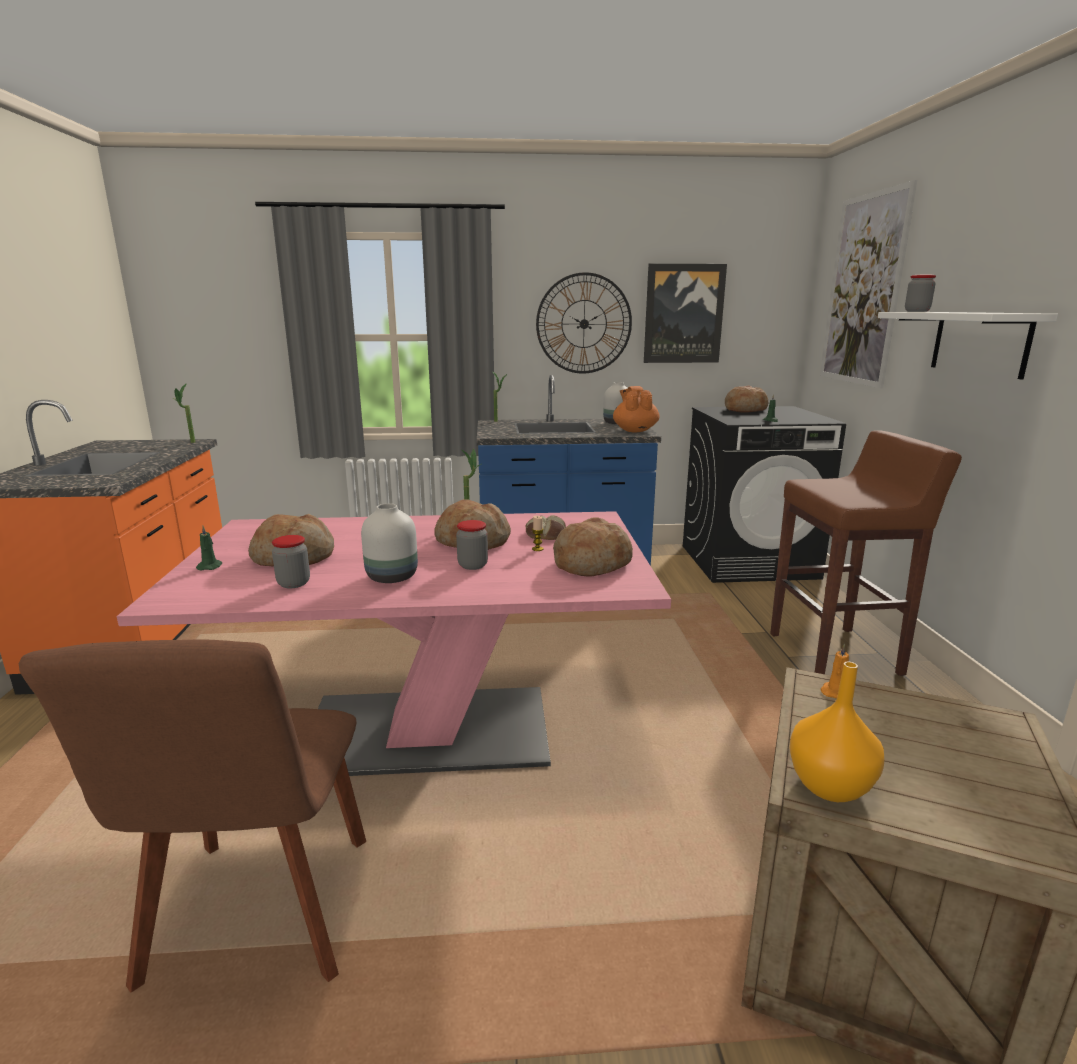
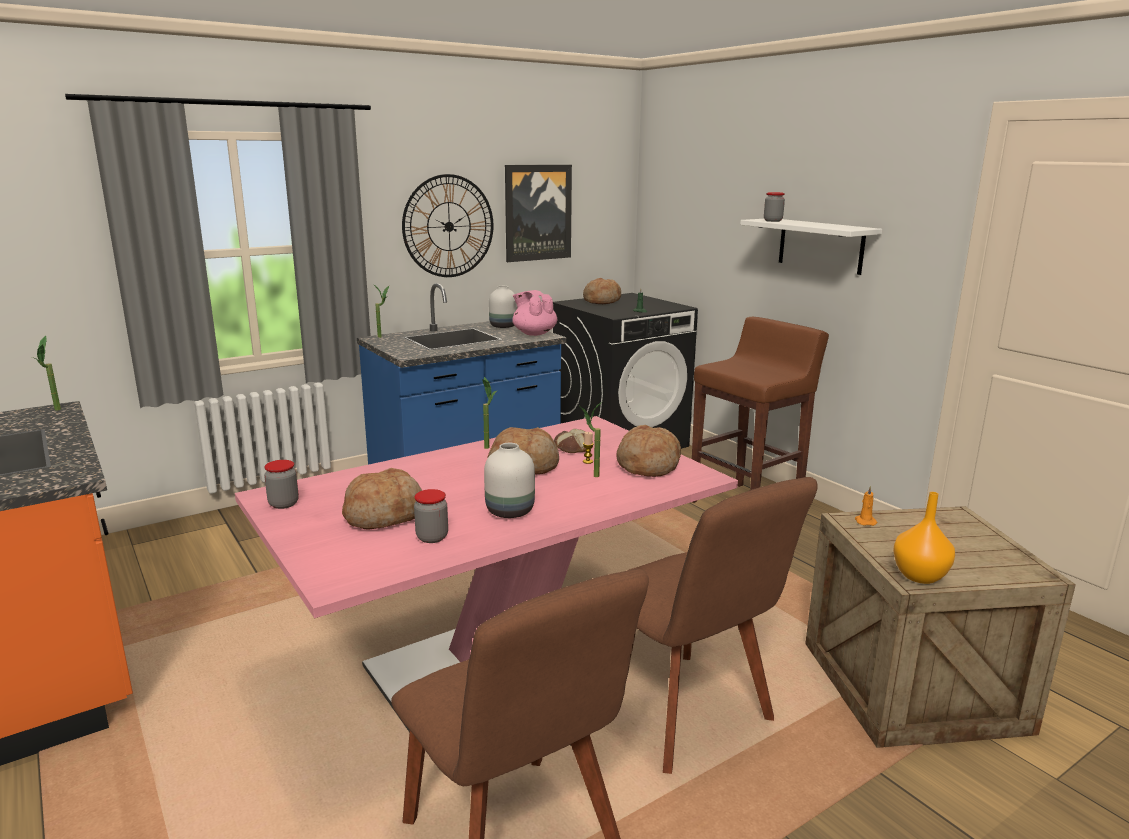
camera: 30 degrees left, 0 degrees up
(210, 566) = (315, 542): green candle -> none
(472, 565) = (559, 486): jar -> jar (283, 504)
(518, 562) = (590, 475): none -> potted plant
(546, 857) = (686, 715): none -> brown chair
(634, 430) = (534, 333): orange teapot -> pink teapot
(863, 290) = (699, 193): picture -> none

